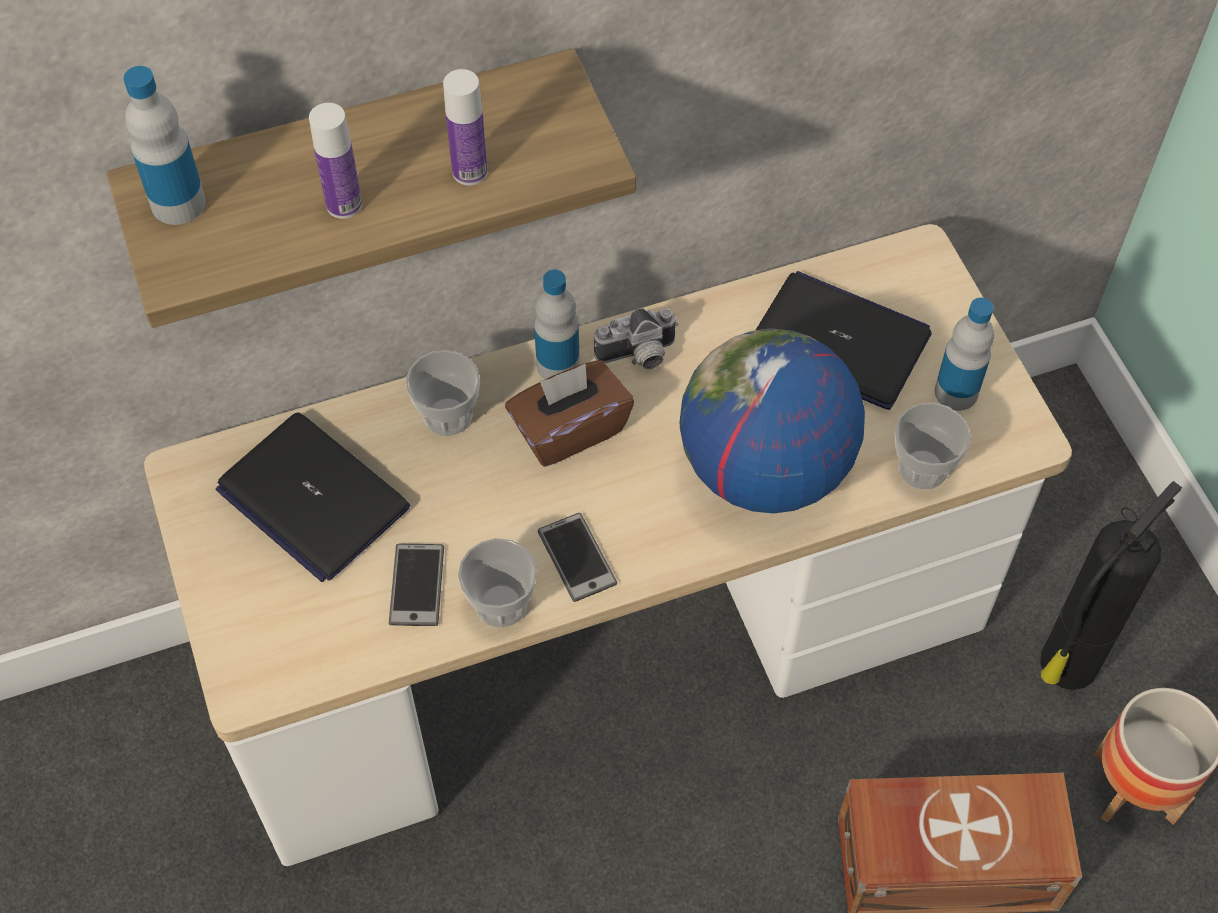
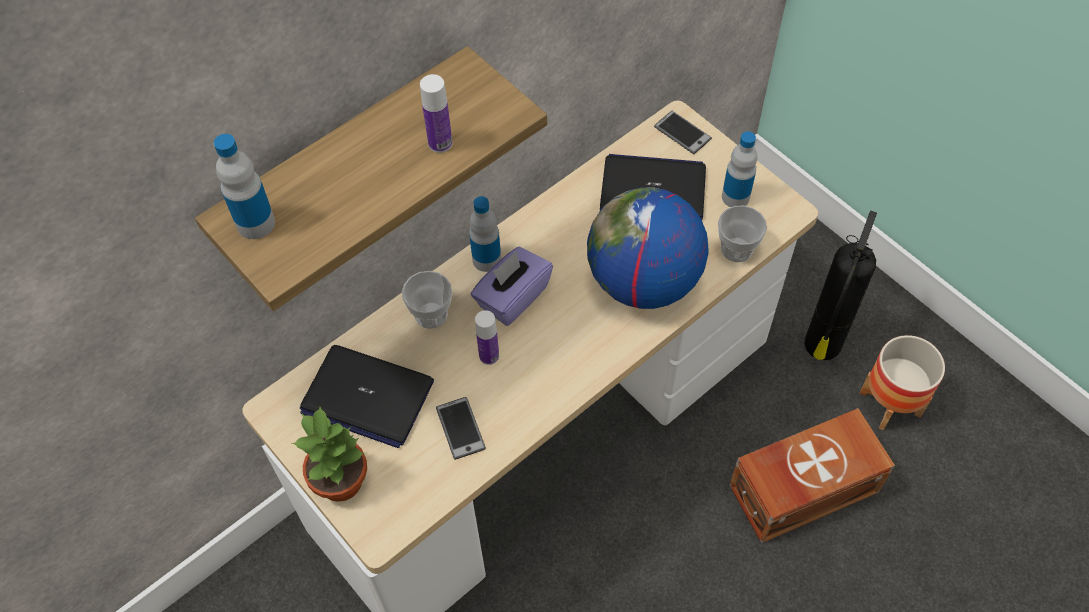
camera: 20 degrees left, 0 degrees up
(230, 599) = (342, 480): none -> potted plant
(344, 205) = (368, 189): bottle -> bottle (489, 356)
(501, 604) = (519, 421): cup -> none
(569, 429) = (512, 297): brown tissue box -> purple tissue box
(577, 558) = (553, 375): phone -> phone (682, 133)
(638, 357) = (535, 238): camera -> none

